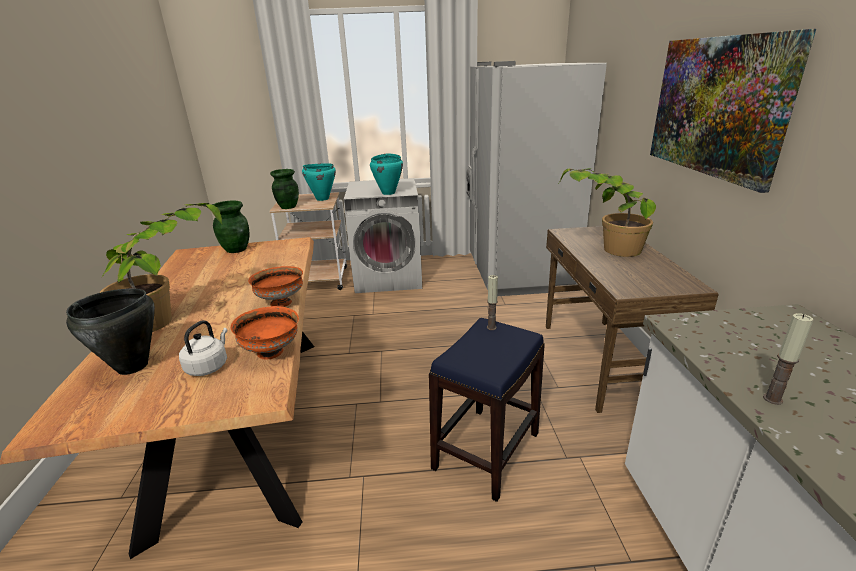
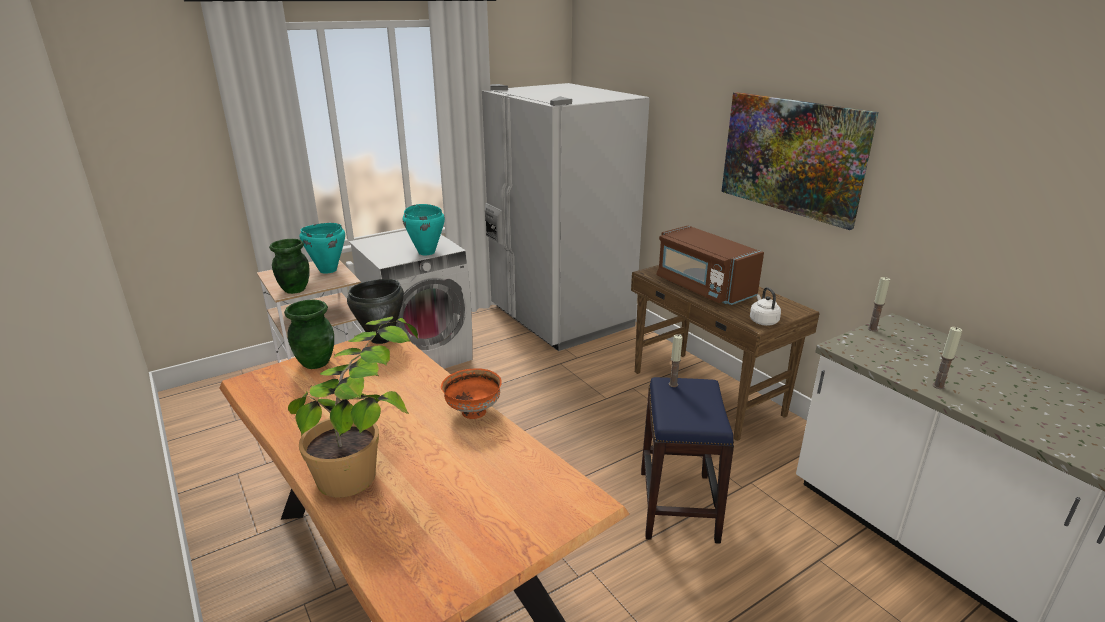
camera: 30 degrees left, 0 degrees up
(133, 367) = (410, 525): black cooking pot -> black cooking pot (382, 339)
(209, 366) = (495, 496): white kettle -> white kettle (763, 321)
(272, 352) = (538, 463): orange bowl -> none
(603, 250) = (703, 287): potted plant -> brown microwave
(744, 315) = (872, 329): none -> candle

